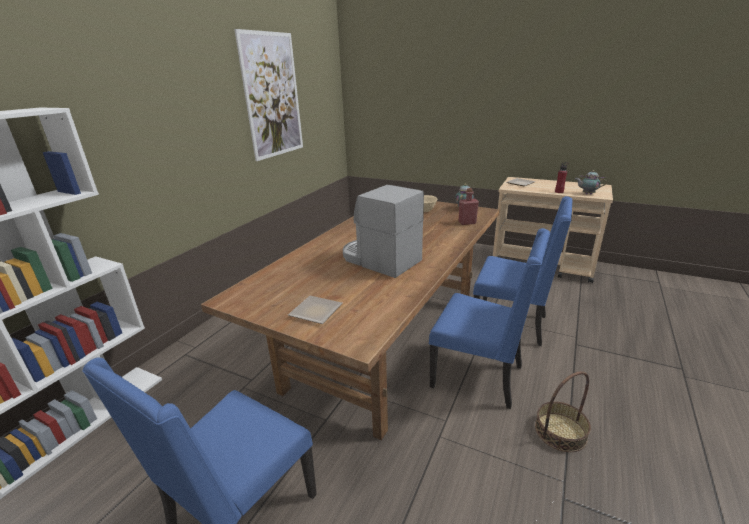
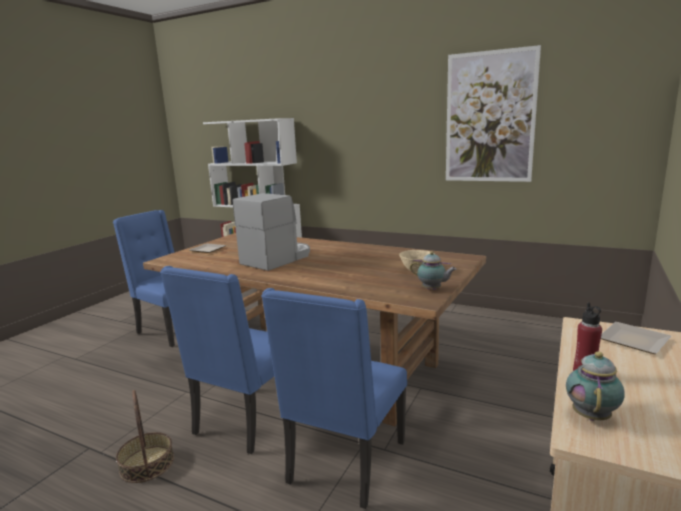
camera: 90 degrees right, 10 degrees down
(467, 223) = (370, 289): red bottle -> none

